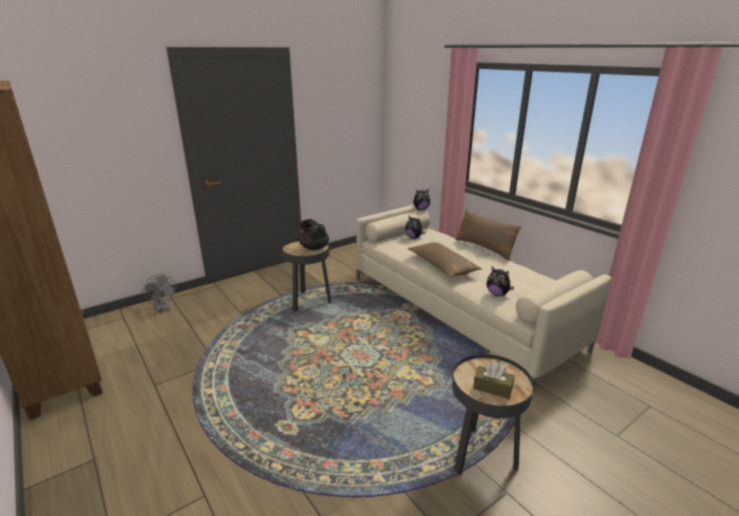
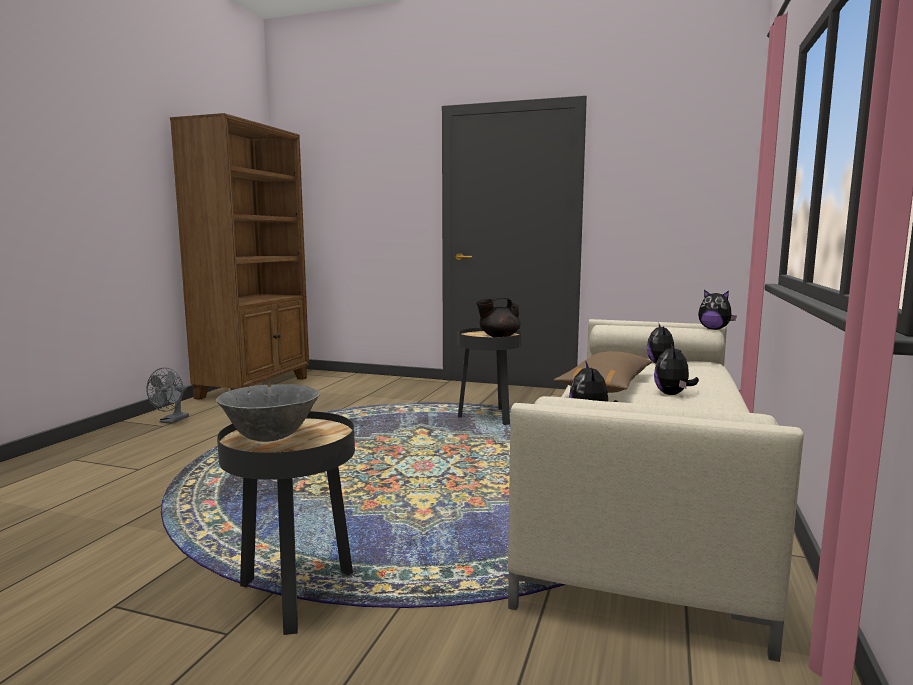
camera: 55 degrees right, 15 degrees down
(163, 309) = (378, 381): grey fan -> grey fan (171, 421)
(314, 248) = (498, 336): black teapot -> black teapot turned 120 degrees counterclockwise
(471, 260) = (673, 394): none -> plush toy
(484, 248) = (741, 393): brown pillow -> none
(492, 388) = (270, 439): brown tissue box -> grey bowl

